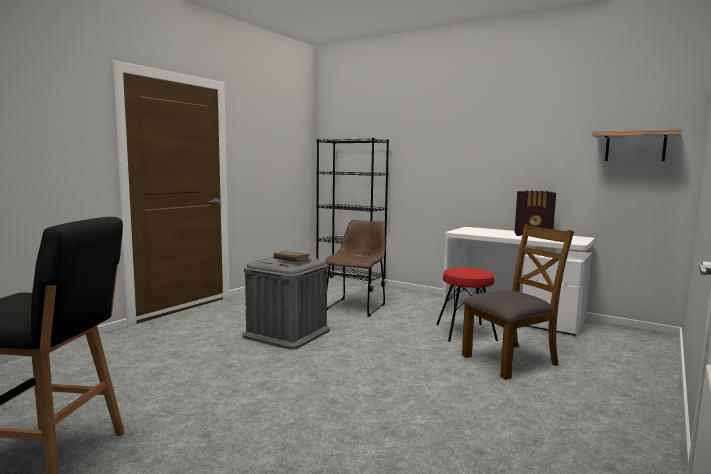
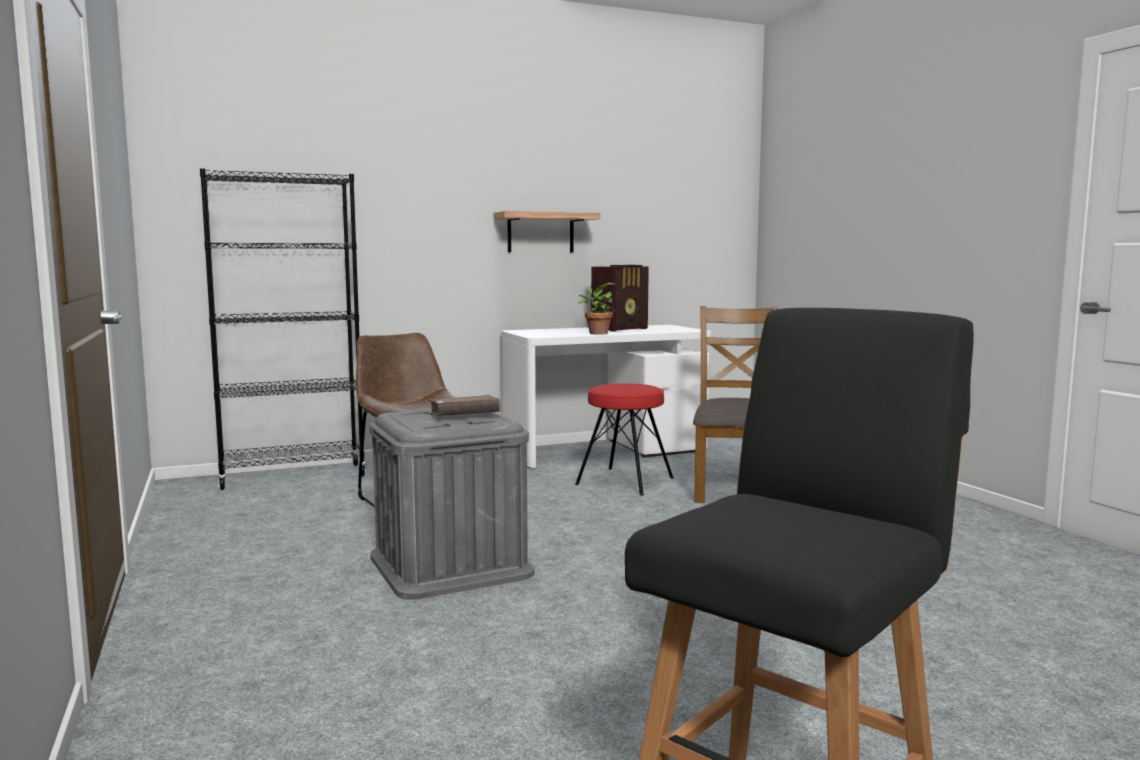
camera: 55 degrees left, 0 degrees up
(497, 235) = (596, 333): none -> potted plant
(635, 146) = (701, 205): shelf -> shelf (540, 232)

